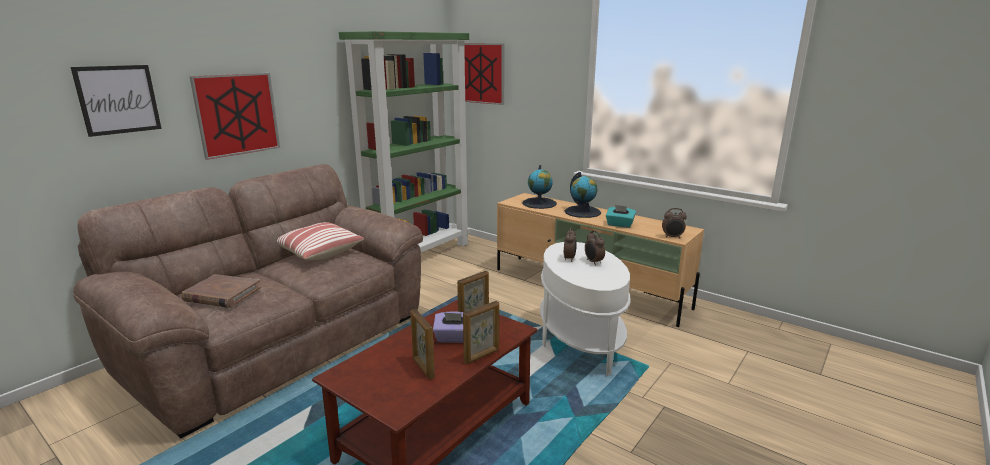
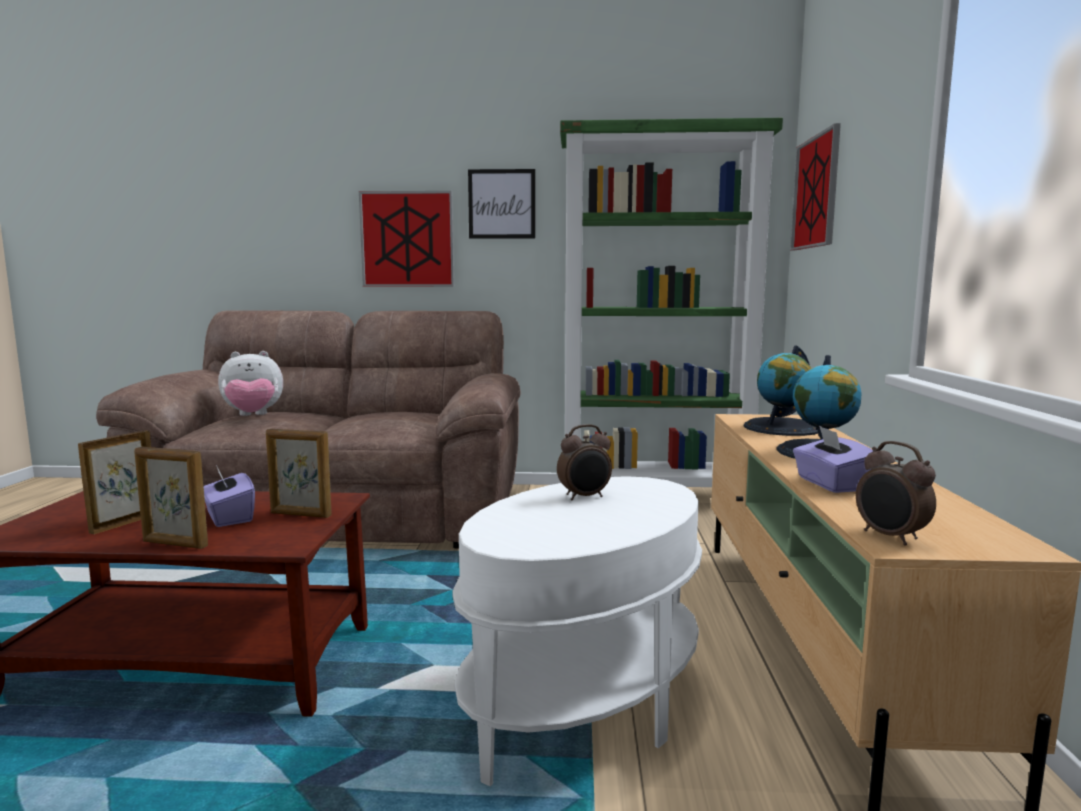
camera: 55 degrees right, 10 degrees down
(118, 99) = (290, 212): picture -> picture (502, 204)
(222, 294) = (253, 416): brown book -> plush toy
(318, 252) = (404, 413): pillow -> none
(593, 262) = (602, 514): alarm clock -> none
(619, 225) = (830, 484): turquoise tissue box -> purple tissue box

